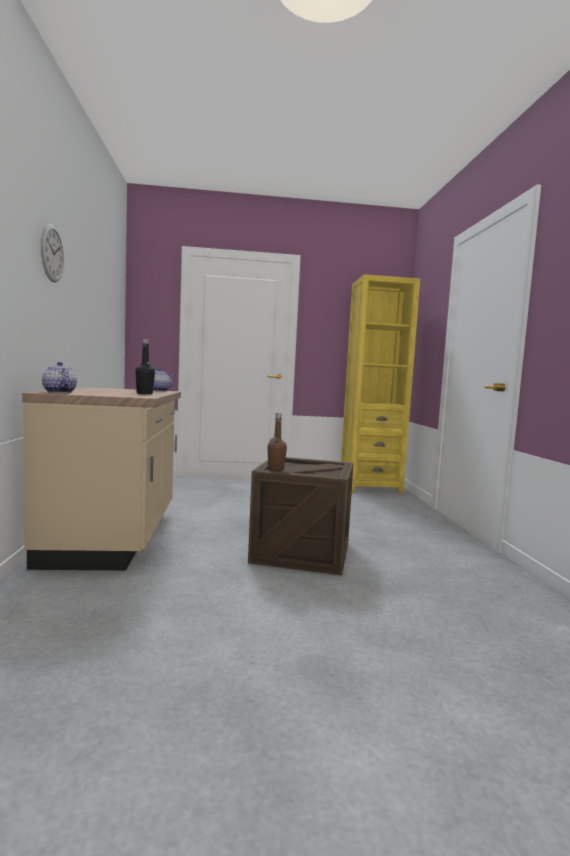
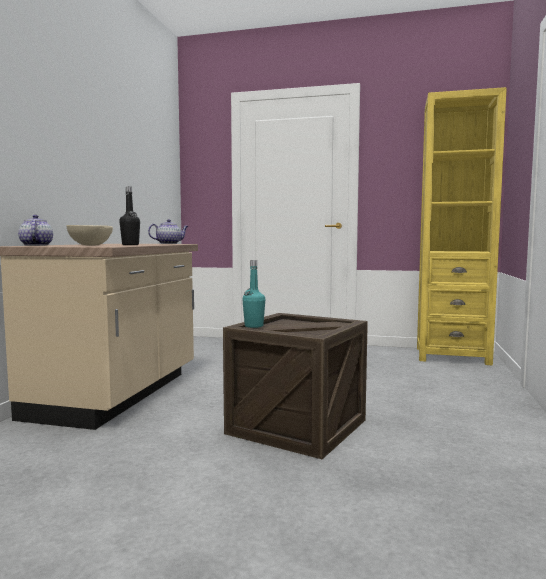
camera: 20 degrees right, 0 degrees up
(52, 253) = (49, 110): wall clock -> none
(113, 394) = (90, 245): none -> beige bowl
(276, 469) = (254, 326): brown bottle -> turquoise bottle

